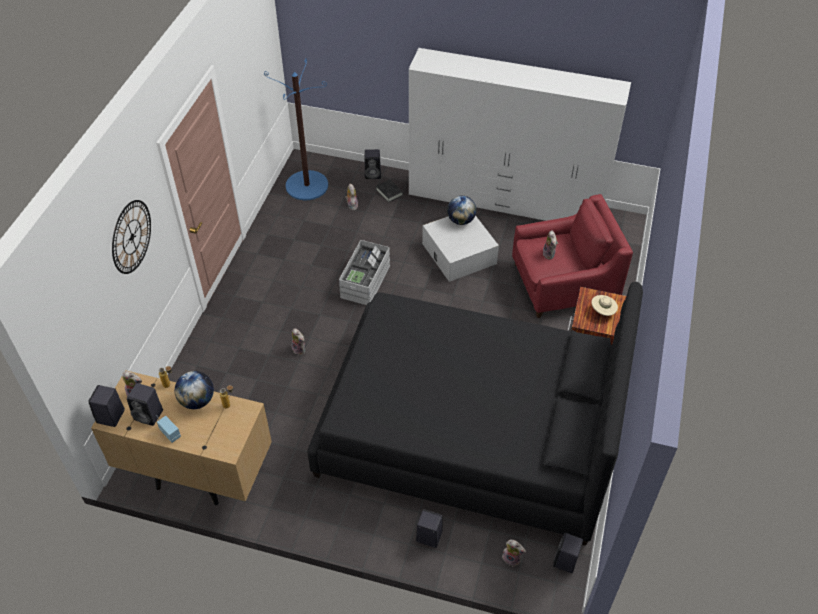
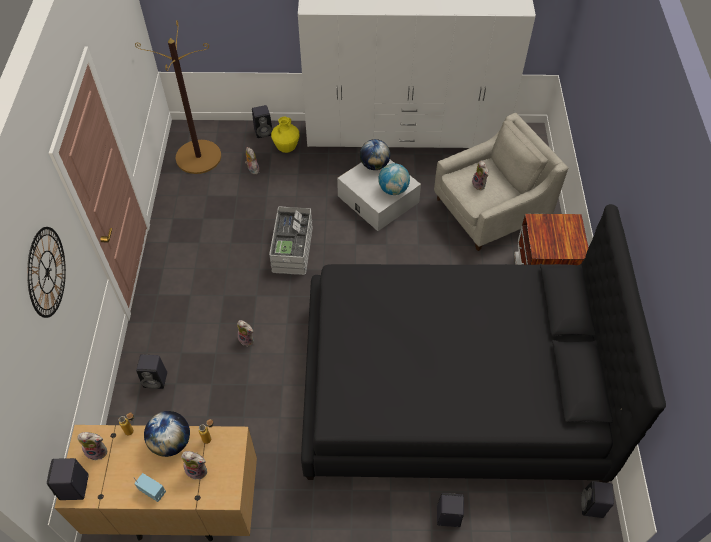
camera: 15 degrees left, 5 degrees up
(149, 415) = (120, 474): black speaker -> black speaker (156, 379)
(307, 185) = (198, 157): blue clothes rack -> brown clothes rack
(389, 192) = (286, 148): black book -> yellow vase
(471, 245) = (393, 189): none -> globe
(512, 558) = (539, 517): plush toy -> plush toy (198, 470)
(562, 284) = (489, 210): red armchair -> beige armchair
(603, 311) = (556, 235): beige hat -> none

